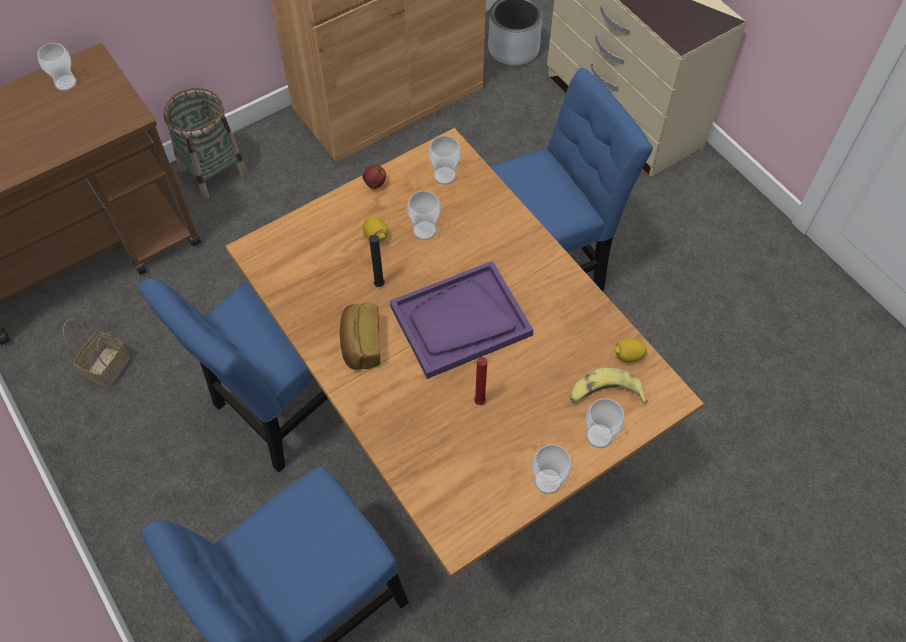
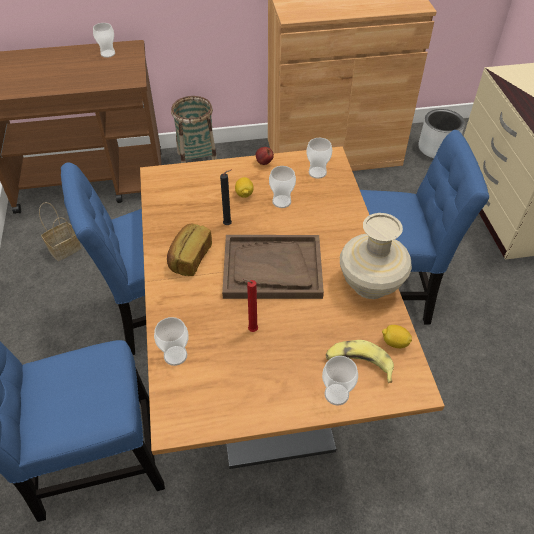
camera: 25 degrees right, 10 degrees down
(460, 321) = (272, 269): purple tray -> brown tray
(547, 481) = (273, 411): cup -> cup (175, 355)
(573, 298) = (370, 284): none -> beige vase

